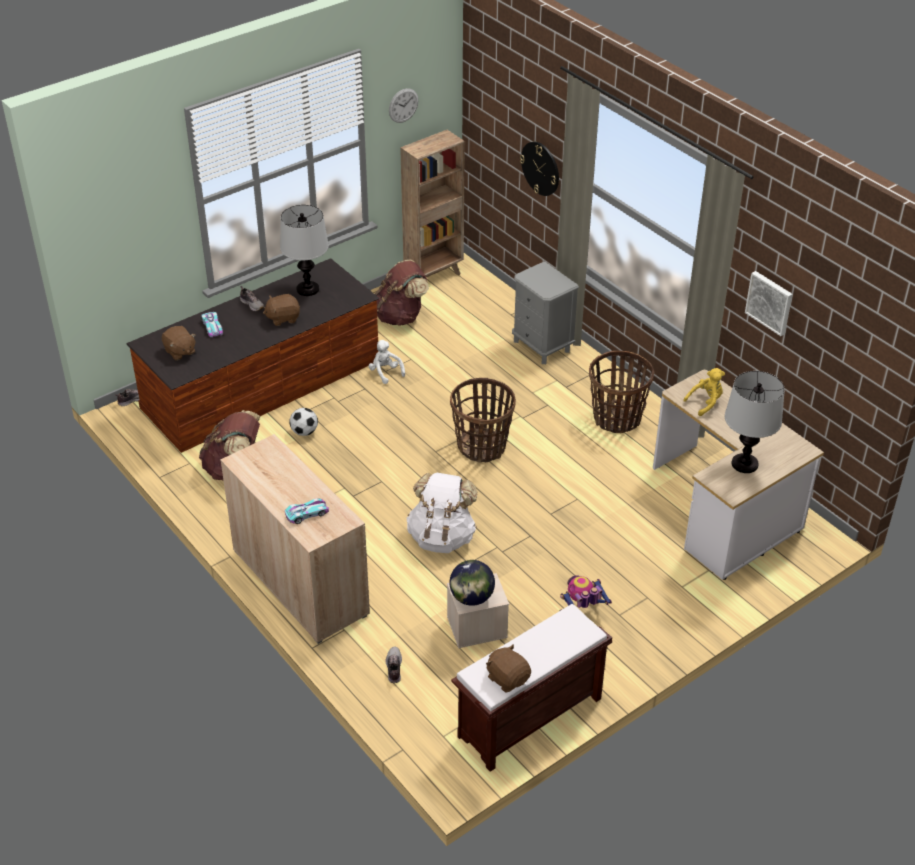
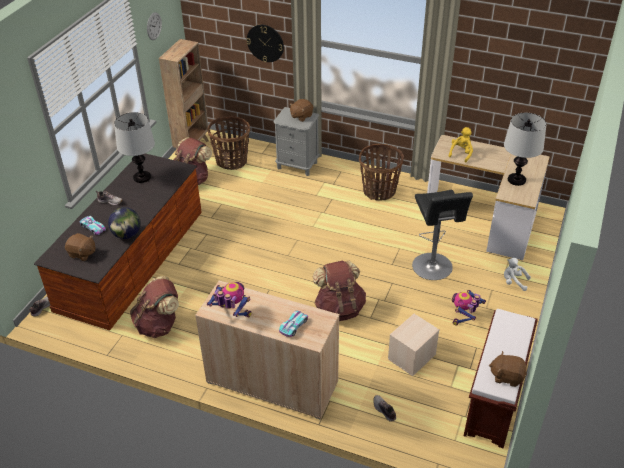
camera: 30 degrees left, 0 degrees up
(256, 474) = (232, 314): none -> toy robot
(283, 318) = (141, 202): brown plush toy -> brown plush toy (301, 116)
(304, 432) = (189, 279): football -> none
(385, 372) = (212, 218): white plush toy -> white plush toy (513, 282)
(442, 537) = (339, 308): white backpack -> brown backpack
(471, 598) = (414, 336): globe -> globe (127, 235)
(482, 447) = (314, 240): basket -> basket (232, 161)
(597, 540) = (433, 268): none -> black stool
(770, 302) = (485, 73): picture -> none

